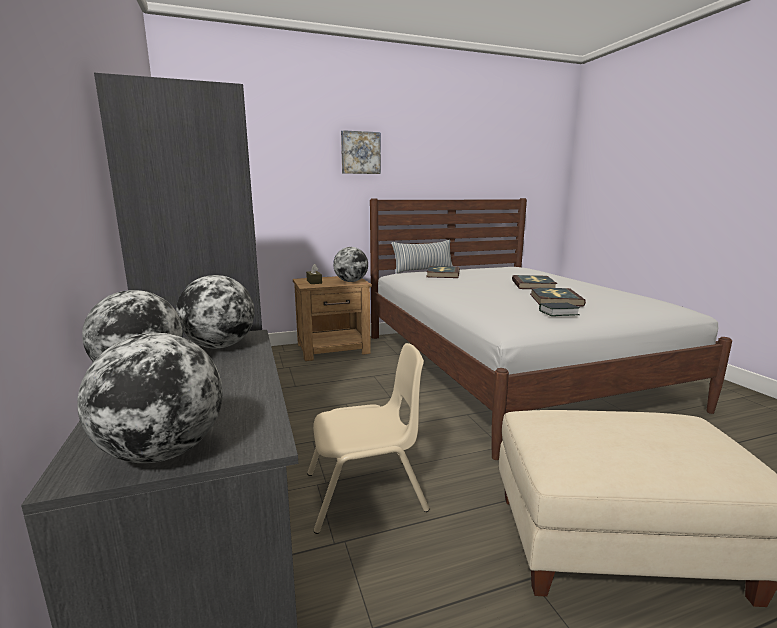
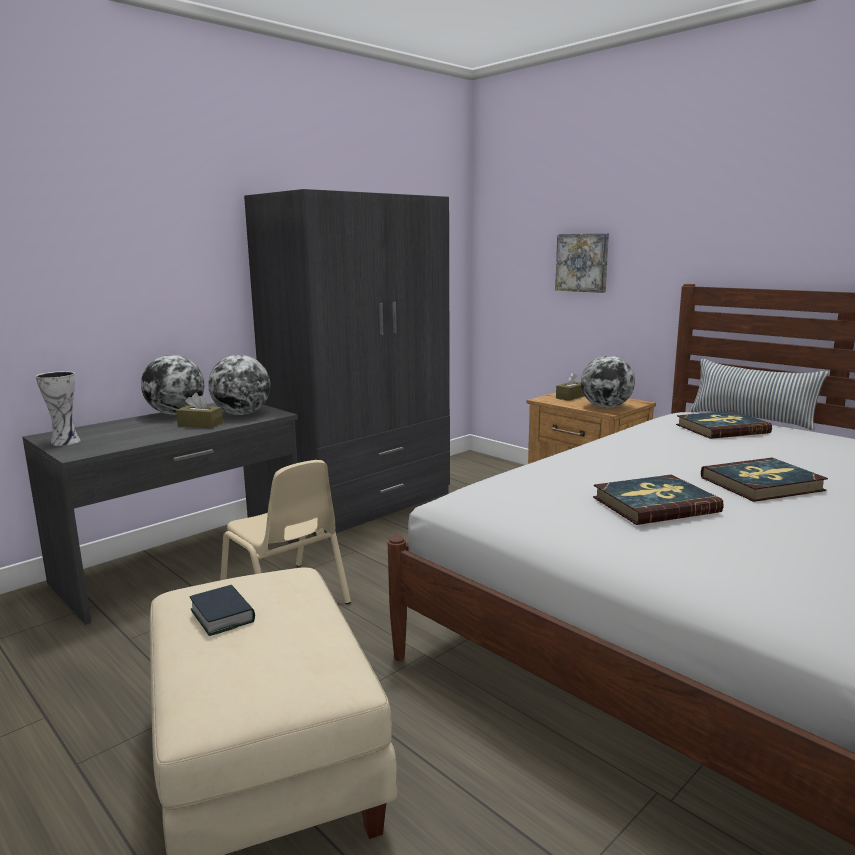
camera: 65 degrees right, 0 degrees up
(163, 452) = (66, 441): globe -> vase
(231, 366) = (200, 424): none -> brown tissue box
(360, 153) = (684, 210): picture -> picture (583, 262)
(558, 313) = (562, 512): book -> book (222, 616)

